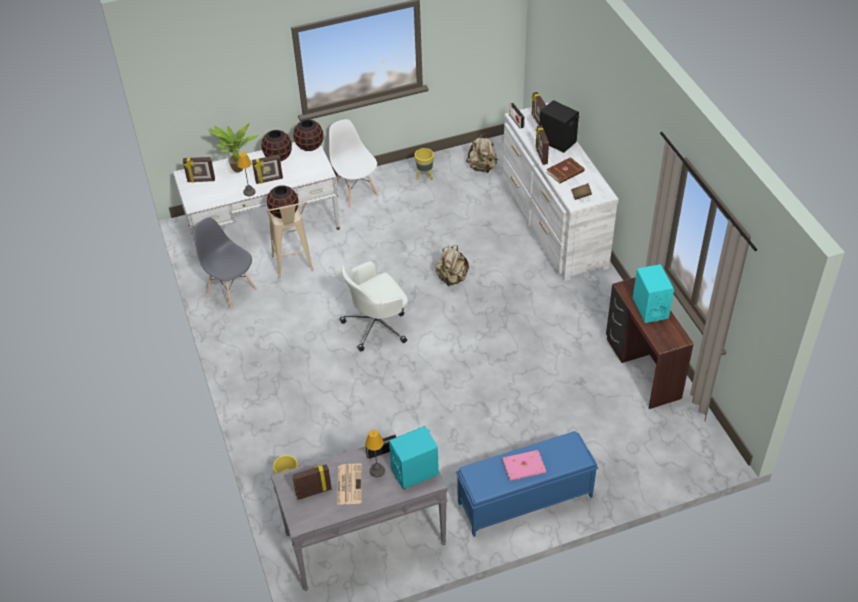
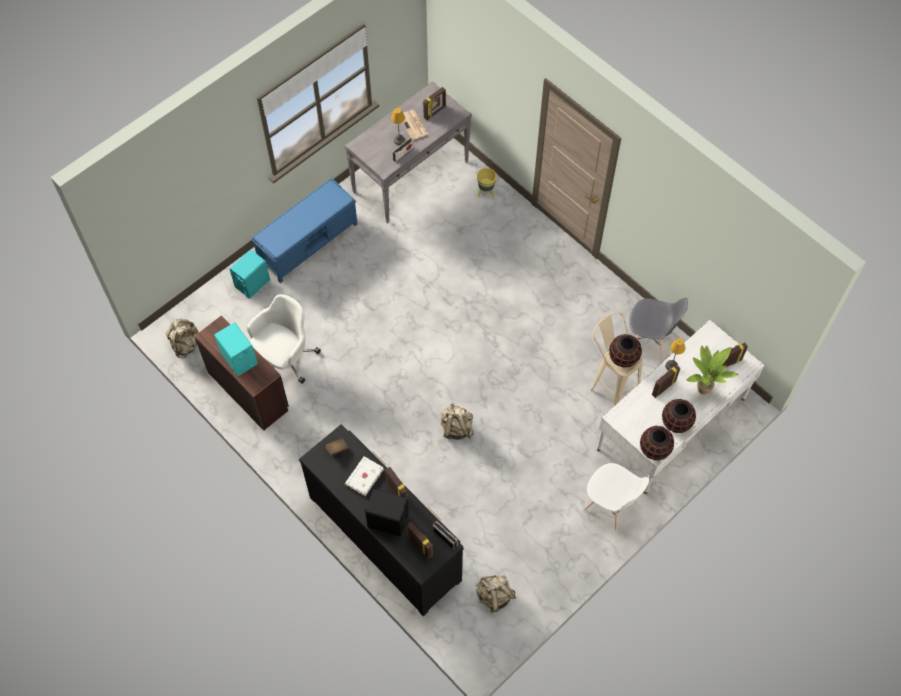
camera: 155 degrees right, 15 degrees up
(377, 325) = (497, 351): white office chair -> white office chair (284, 359)
(415, 472) = (372, 148): turquoise speaker -> turquoise speaker (252, 283)
(425, 176) = (550, 557): yellow planter -> none
(524, 467) = (305, 215): pink book -> none
(553, 224) = (385, 537): white dresser -> black dresser
(565, 172) = (363, 476): brown book -> white book
(700, 433) = (185, 344): none -> beige backpack

